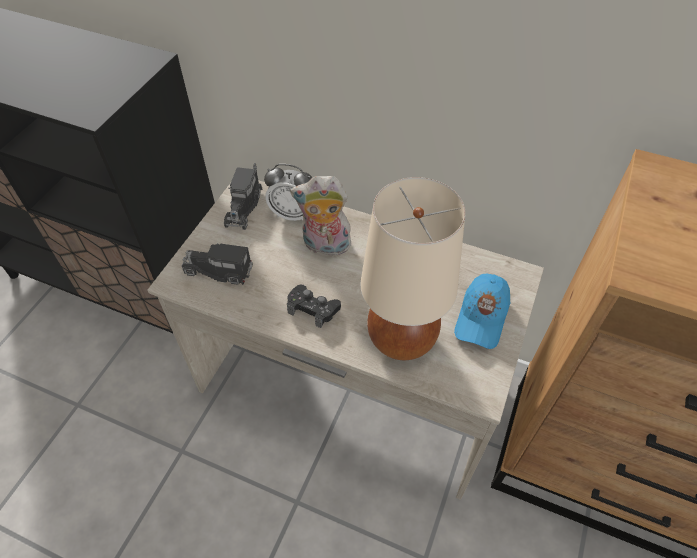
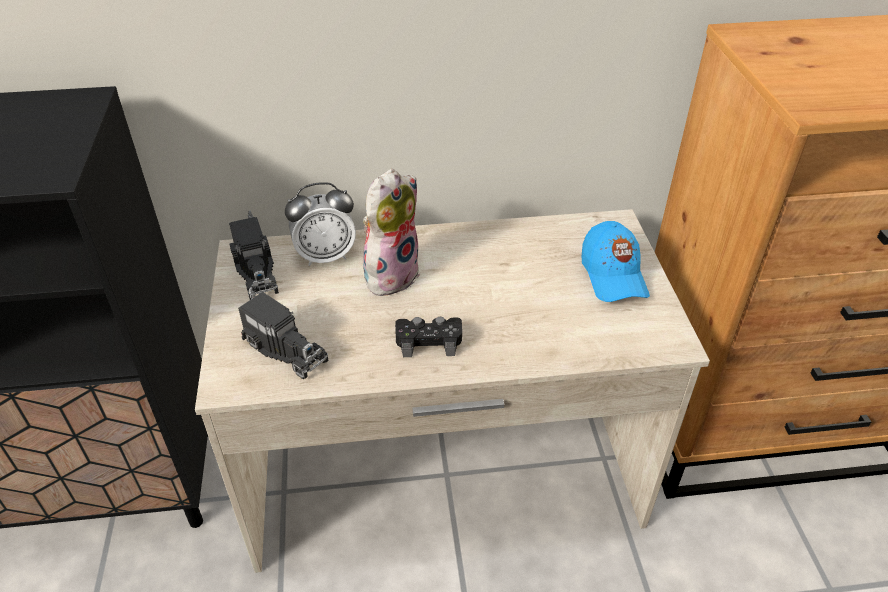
camera: 30 degrees left, 10 degrees down
(222, 271) = (283, 348): toy truck -> toy truck turned 120 degrees counterclockwise
(325, 246) = (391, 274): plush toy -> plush toy turned 150 degrees clockwise
(401, 338) = (550, 328): beige table lamp -> none

